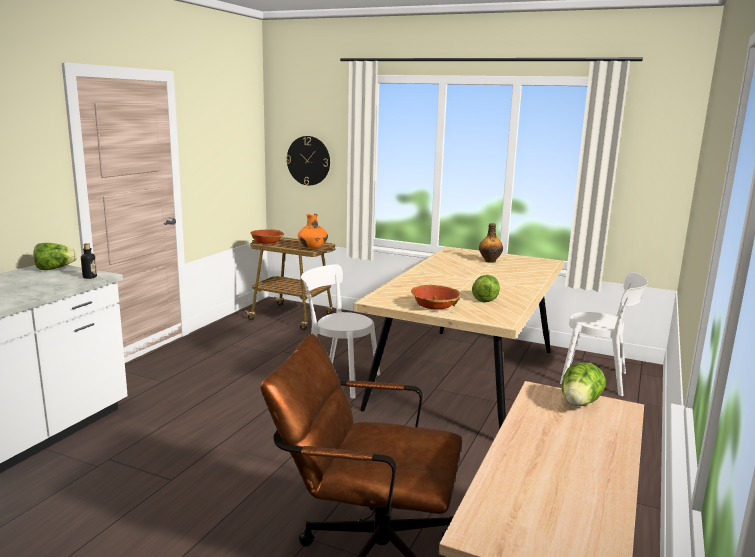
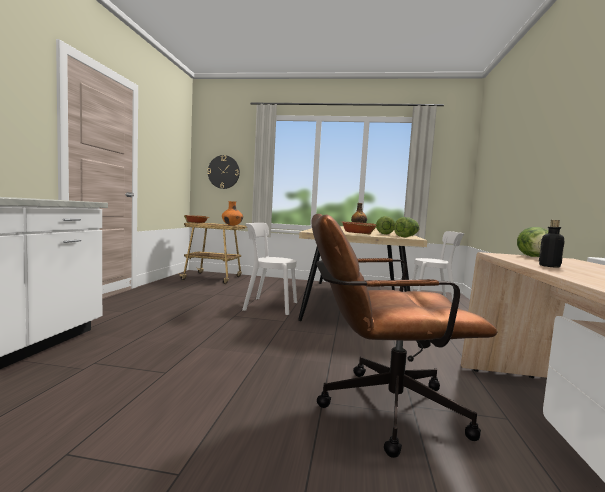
camera: 15 degrees left, 10 degrees down
(54, 269) = (38, 198): lettuce -> lettuce (406, 237)
(90, 277) = (78, 200): bottle -> bottle (549, 266)

